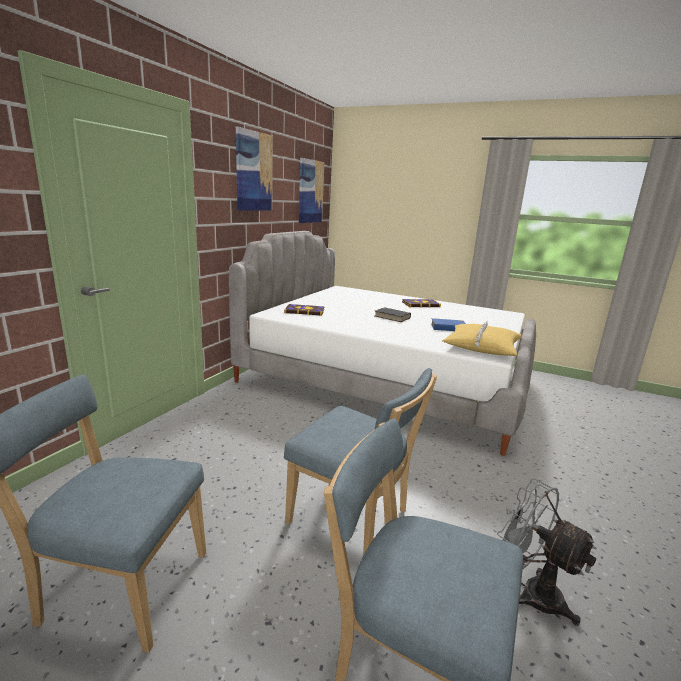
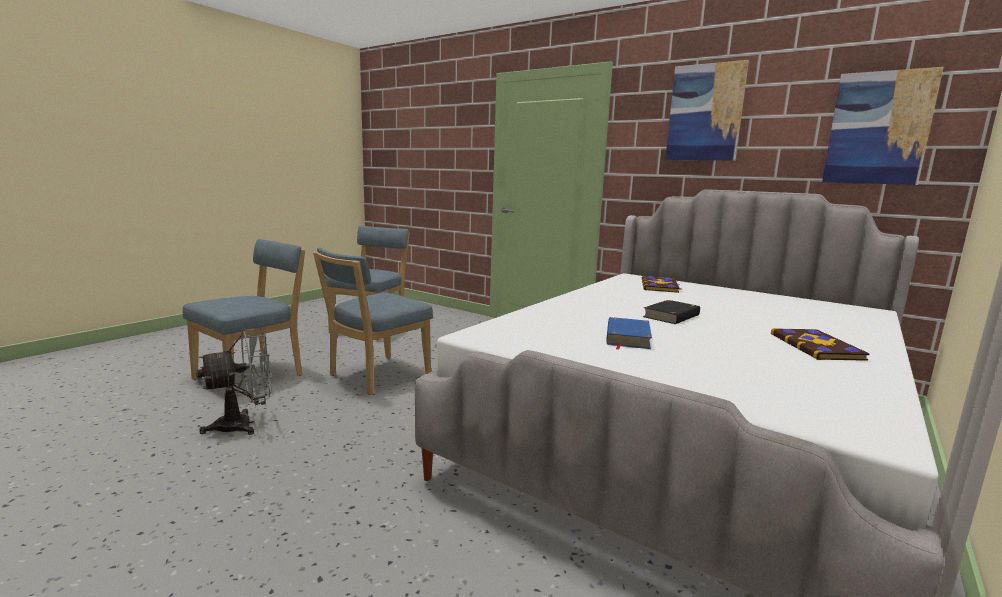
camera: 100 degrees right, 5 degrees down
(481, 347) = (520, 338): yellow pillow -> none

